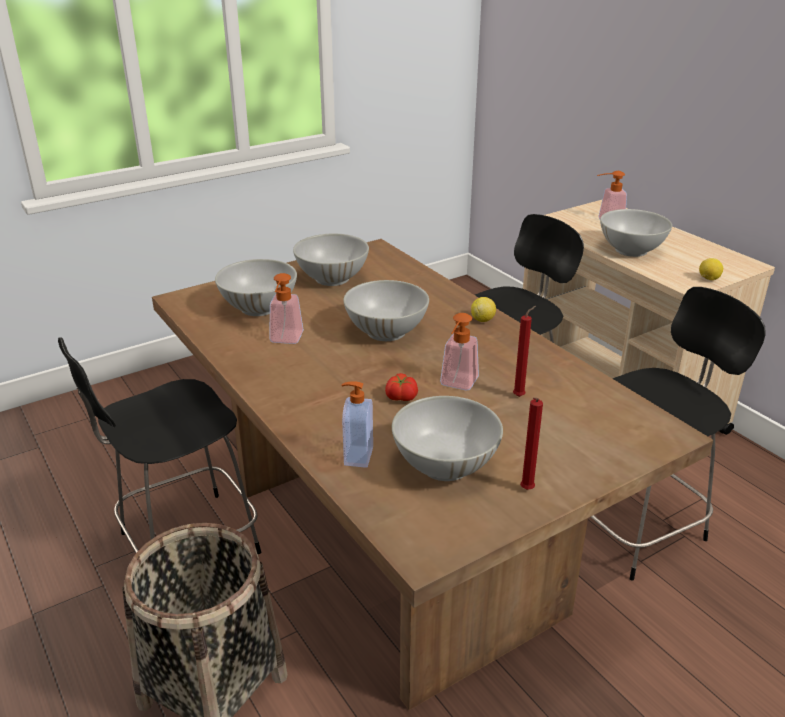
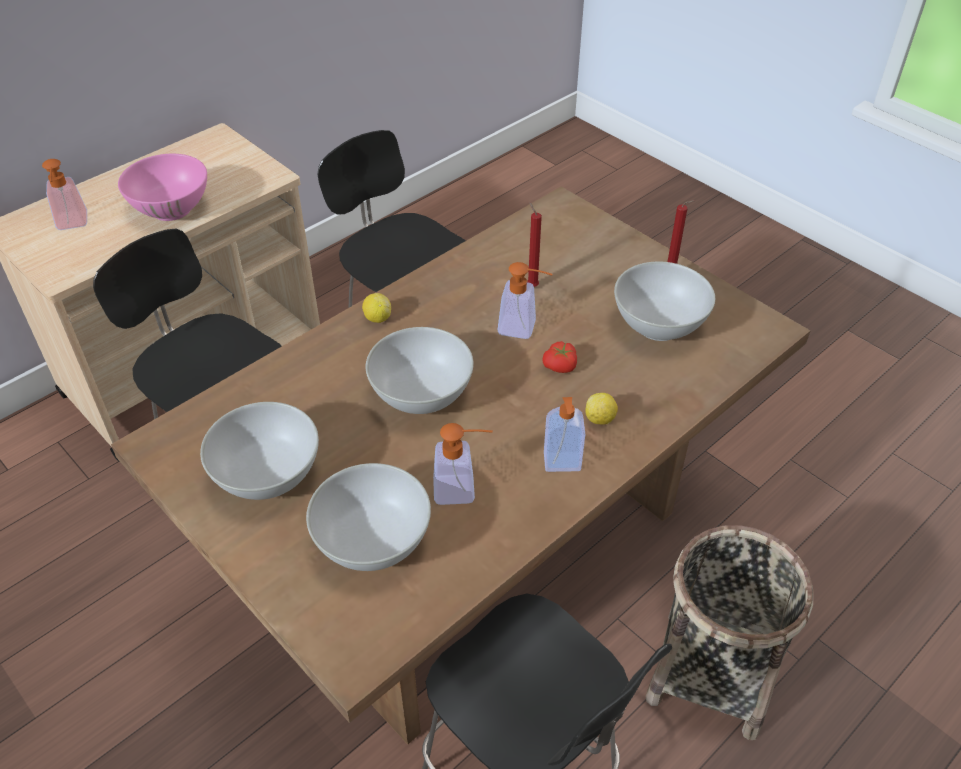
camera: 100 degrees left, 15 degrees up
(357, 456) = (671, 384): soap dispenser -> soap dispenser (562, 463)
(631, 250) = (171, 209): white bowl -> pink bowl
(708, 279) = (254, 163): lemon -> lemon (600, 419)

